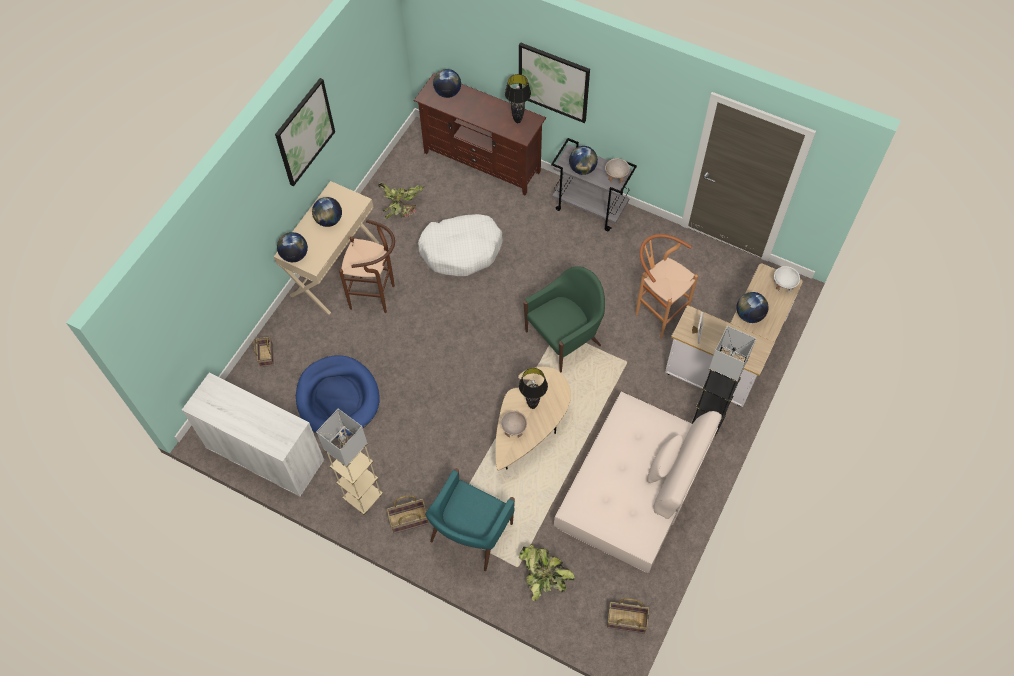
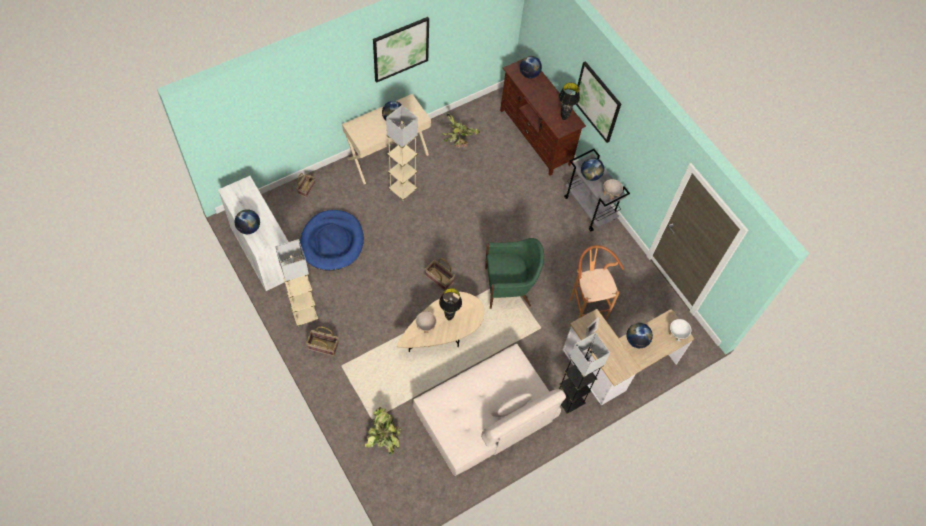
camera: 25 degrees right, 0 degrees up
(295, 255) = (355, 130): globe -> globe (249, 228)
(377, 297) = (402, 190): brown stool -> beige floor lamp
(461, 250) = (480, 189): white dog bed -> none
(470, 534) = (356, 379): turquoise armchair -> none
(626, 621) = (418, 499): basket -> basket (439, 279)

